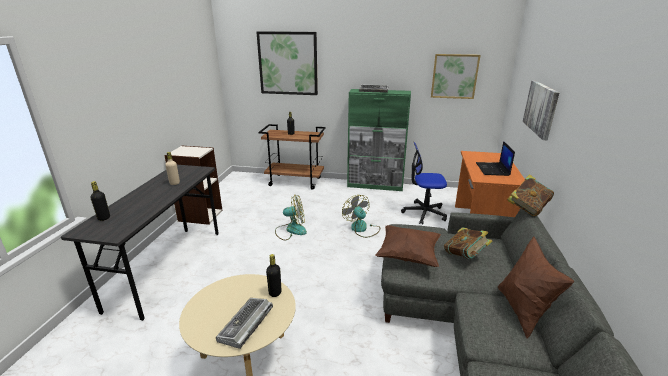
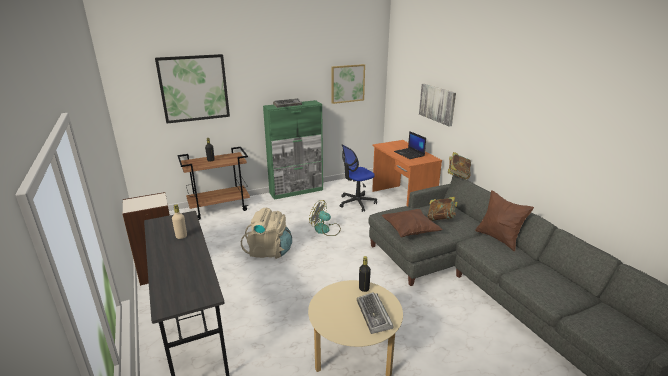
camera: 35 degrees left, 0 degrees up
(104, 218) = (167, 289): black bottle -> none
(291, 230) = (269, 251): fan -> beige backpack

